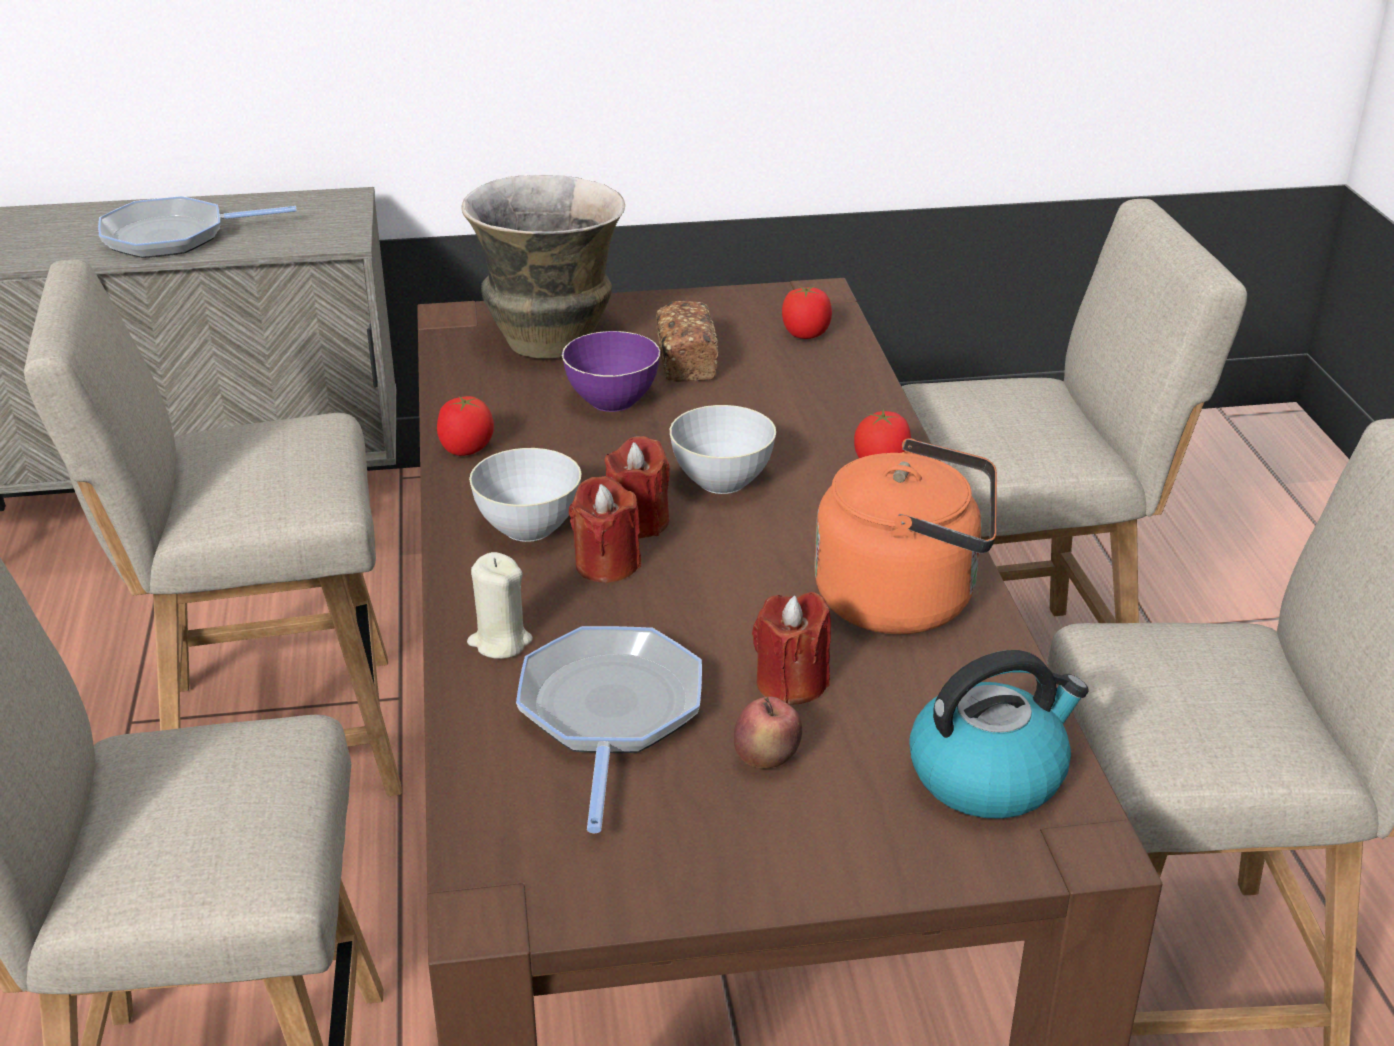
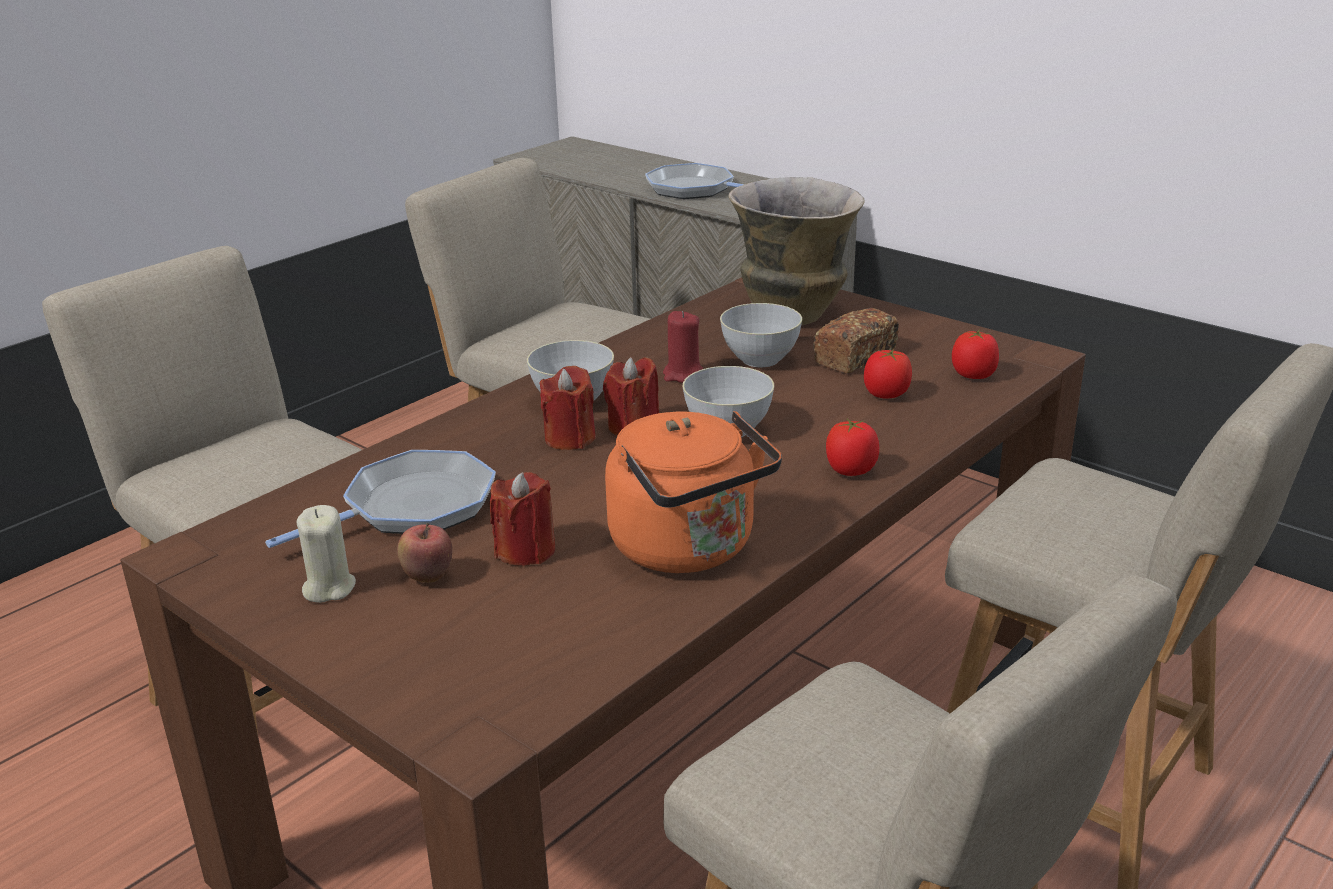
camera: 50 degrees right, 5 degrees down
(466, 449) = (627, 349): tomato -> tomato (886, 395)
(500, 642) = (441, 445): beige candle -> beige candle (328, 588)
(577, 450) = (683, 375): none -> red candle
(612, 400) = (760, 359): purple bowl -> grey bowl
(989, 775) = (515, 667): kettle -> none

